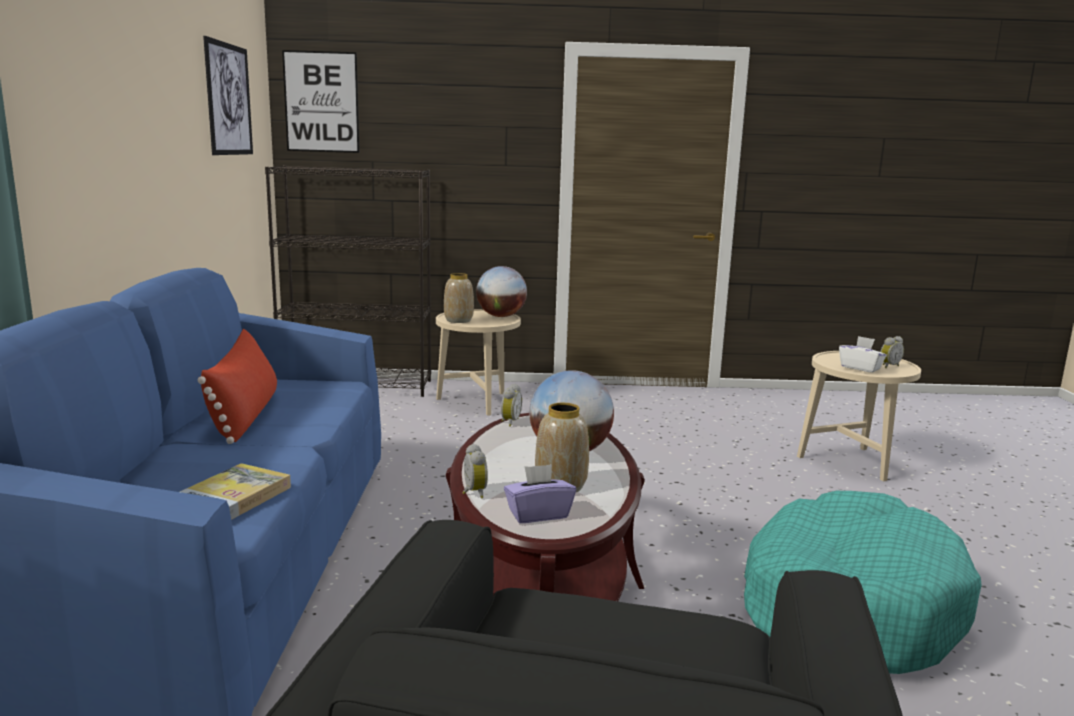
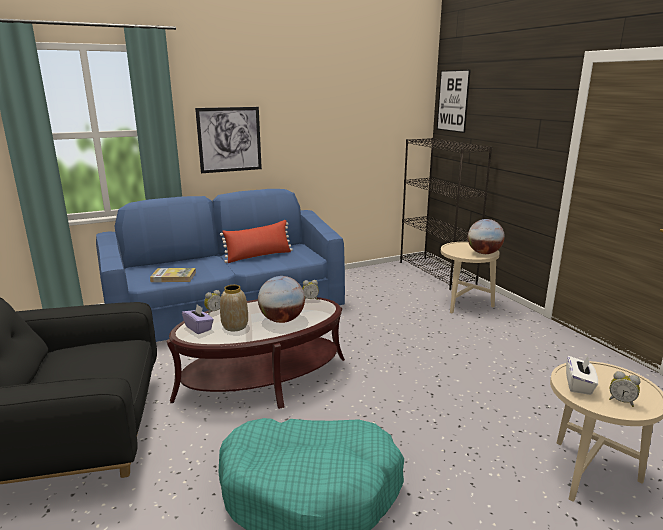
camera: 65 degrees right, 5 degrees up
(229, 99) = (377, 104): picture -> picture (229, 139)
(458, 320) = (452, 247): vase -> none

